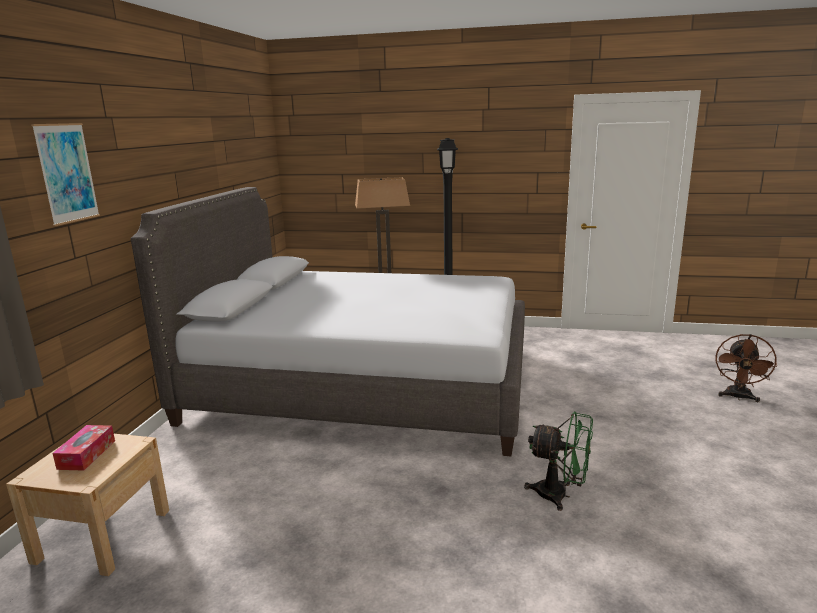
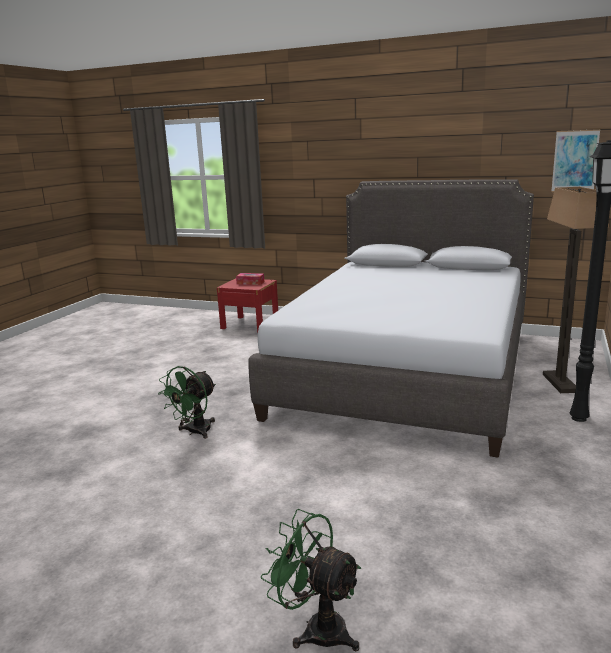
camera: 100 degrees right, 0 degrees up
(67, 173) = (316, 151): picture -> picture (575, 161)
(103, 535) = (250, 324): beige nightstand -> red nightstand
(738, 397) = (317, 628): brown fan -> green fan

